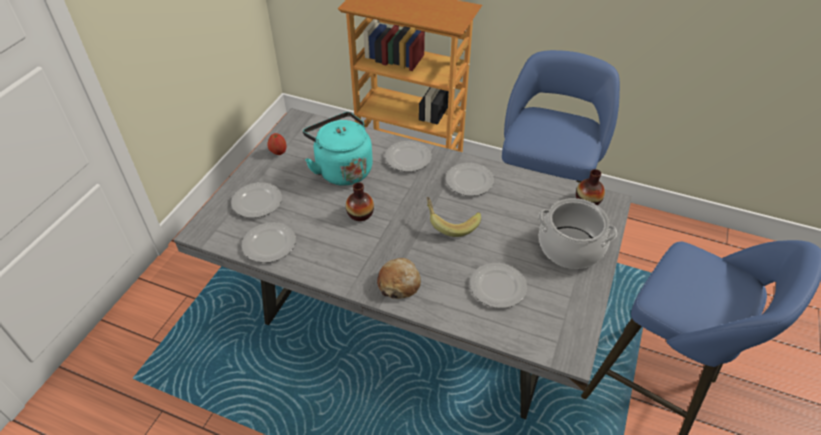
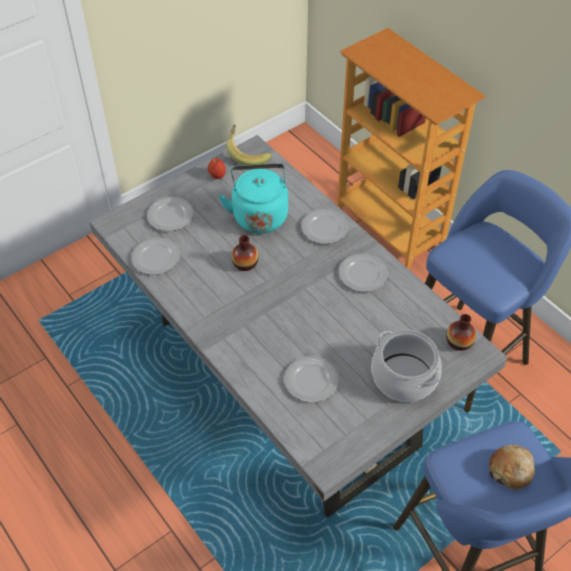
camera: 30 degrees right, 5 degrees up
(399, 283) = (233, 339): bread -> bread (511, 470)
(451, 223) = (316, 306): banana -> banana (247, 153)

